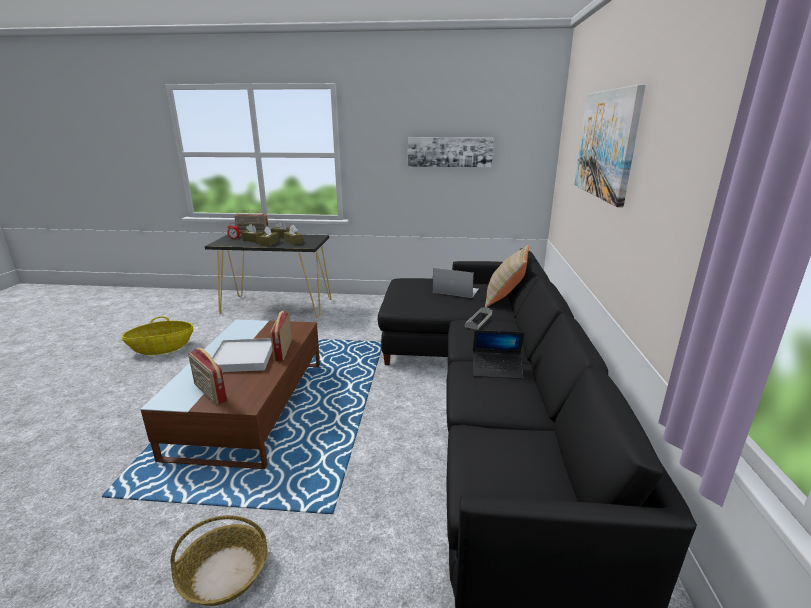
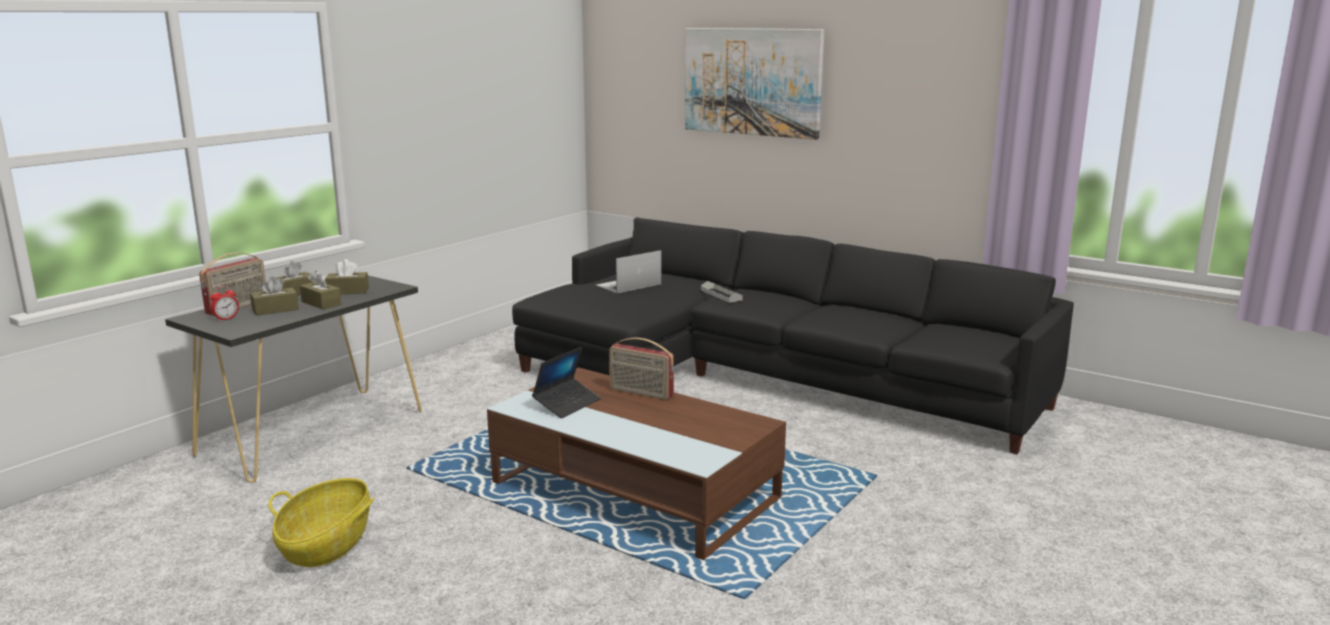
camera: 60 degrees left, 5 degrees down
(209, 393) = (710, 438): radio -> none
(224, 573) = (918, 533): basket -> none
(243, 358) = (634, 414): white tray -> none
(449, 152) = (481, 104): picture -> none
(496, 369) = (832, 311): laptop -> laptop (567, 404)
(505, 298) = (679, 275): beige pillow -> none

